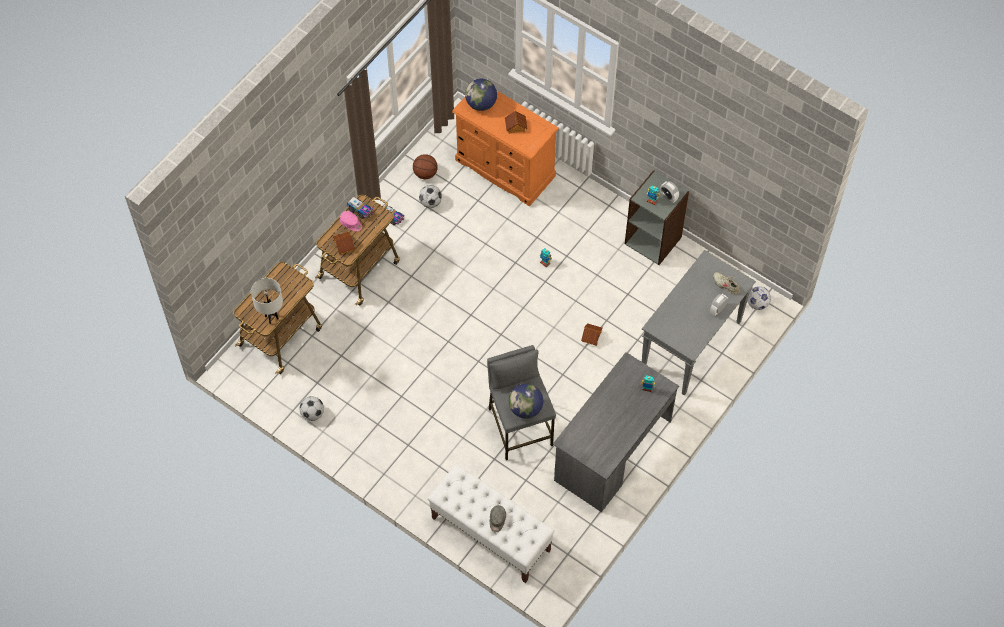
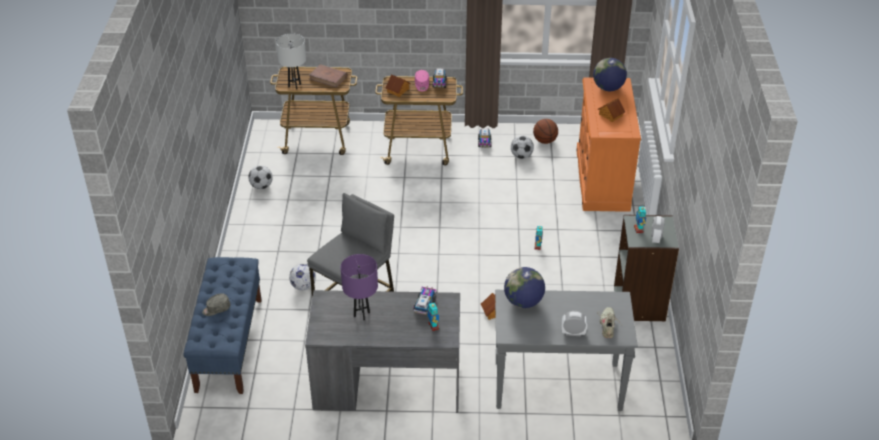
camera: 55 degrees right, 20 degrees down
(281, 286) = (328, 78): none -> brown book
(490, 534) = (229, 344): white bench -> blue bench
(525, 408) = (338, 259): globe -> globe (523, 302)
(602, 426) = (361, 314): none -> purple table lamp
(622, 381) = (425, 304): none -> toy truck
(757, 303) = (656, 414): football -> football (303, 286)

